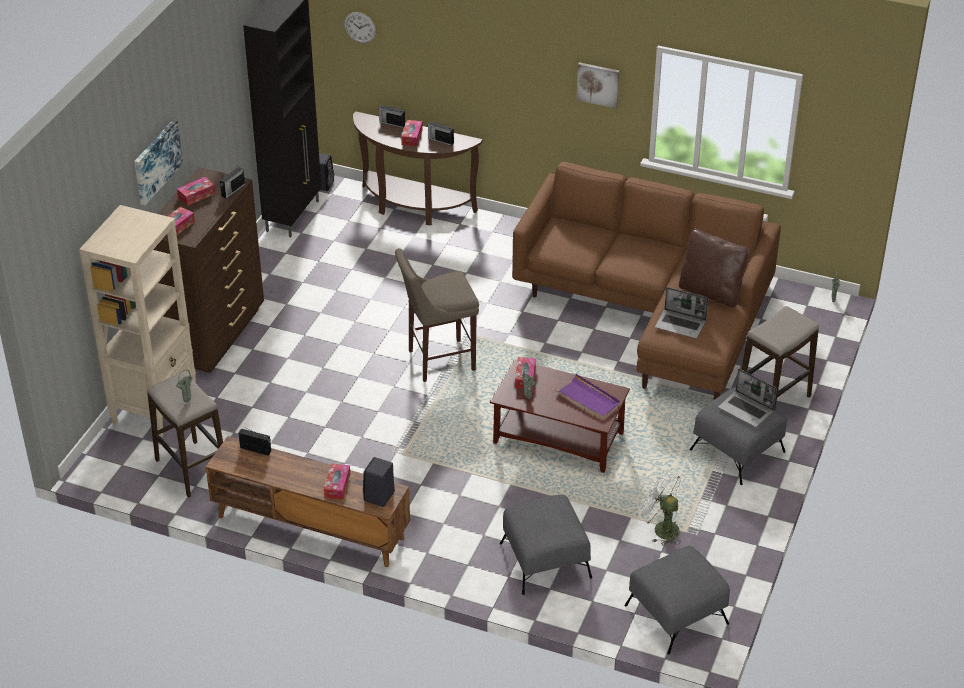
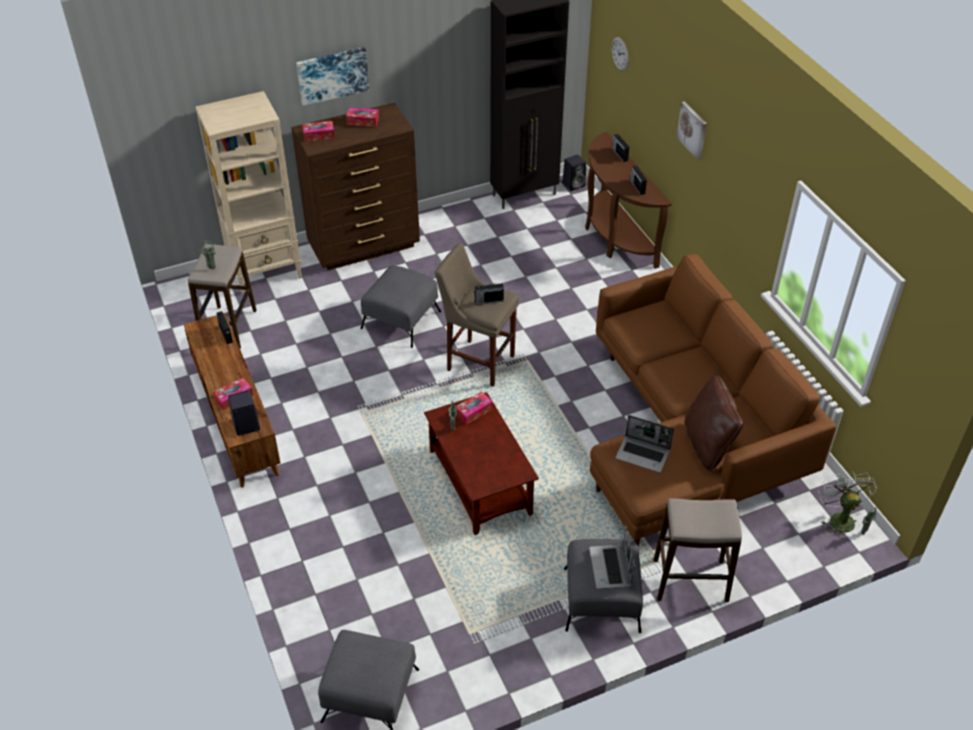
camera: 45 degrees right, 5 degrees up
(232, 190) = (389, 131): radio -> radio (488, 301)
(412, 137) = (620, 172): tissue box -> none
(545, 559) = (343, 569): grey ottoman -> grey ottoman (401, 319)
(588, 399) = (495, 463): purple tray -> none
(598, 84) = (751, 196): picture -> picture (692, 130)
(661, 528) = (455, 615): white fan -> white fan (839, 518)
(681, 325) = (643, 454): laptop -> laptop turned 45 degrees counterclockwise

